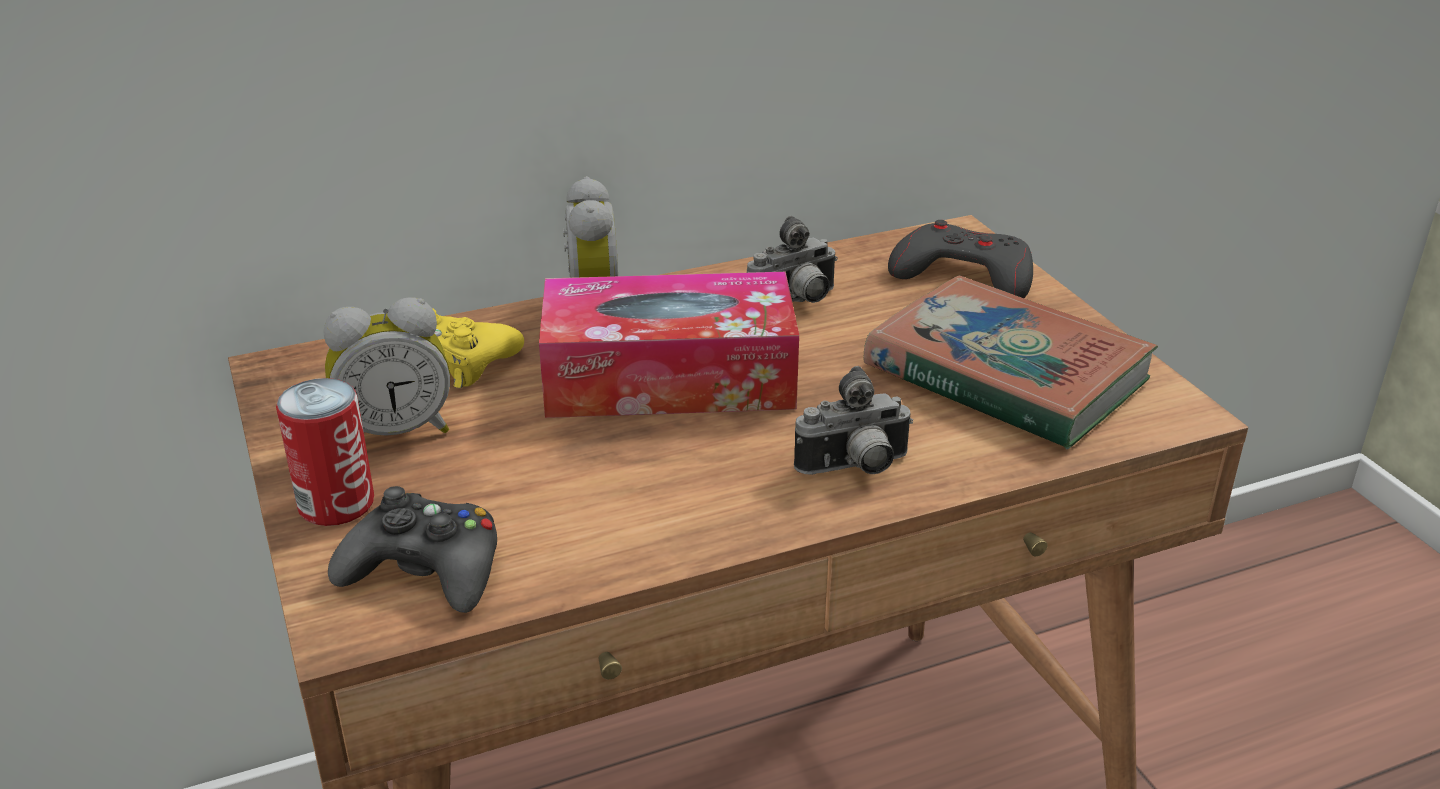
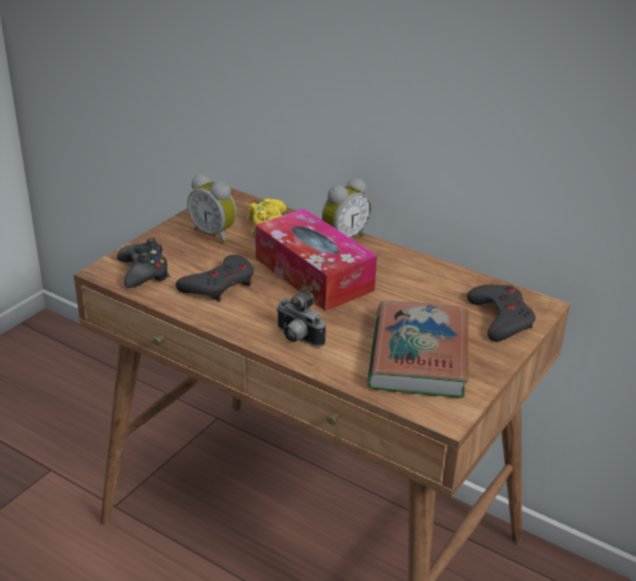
camera: 55 degrees right, 0 degrees up
(336, 504) = (162, 241): can -> none
(586, 490) = (219, 285): none -> grey game controller
(796, 303) = (411, 283): camera -> none

